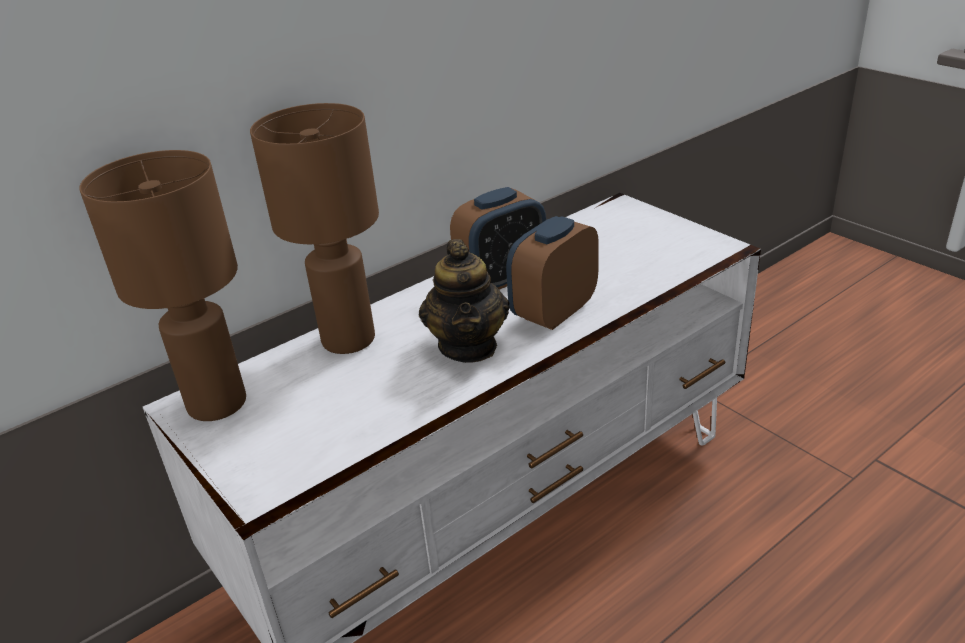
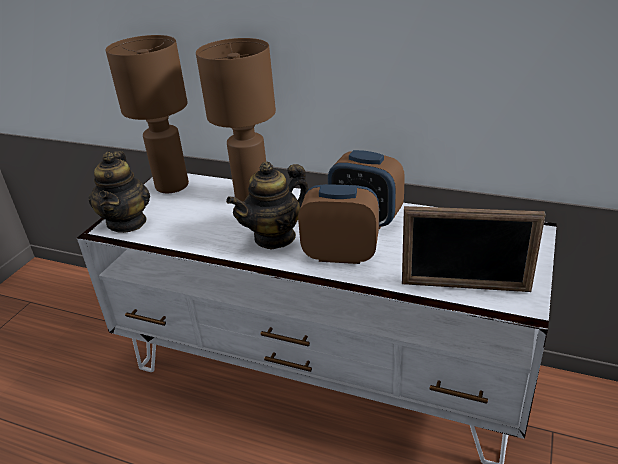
camera: 60 degrees right, 0 degrees up
(269, 470) = (127, 222): none -> teapot
(674, 263) = (465, 287): none -> picture frame

